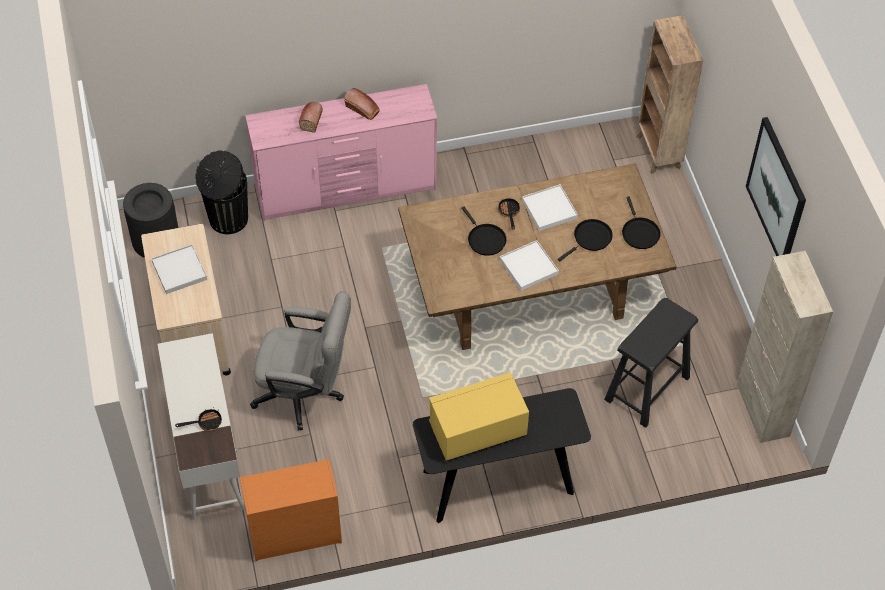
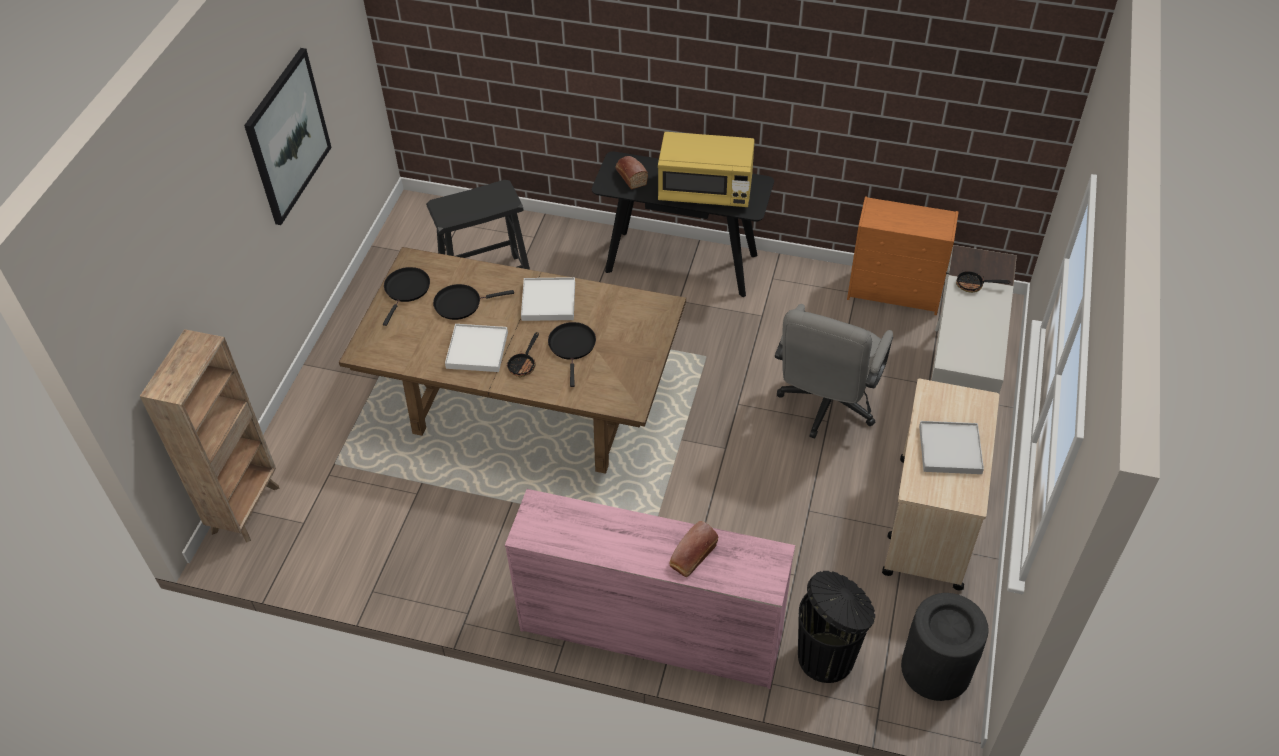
camera: 150 degrees left, 5 degrees down
(306, 393) = (825, 406): grey office chair -> grey office chair turned 105 degrees counterclockwise
(363, 109) = (614, 542): bread -> bread (630, 176)
(762, 410) = (403, 228): beige cabinet -> none

